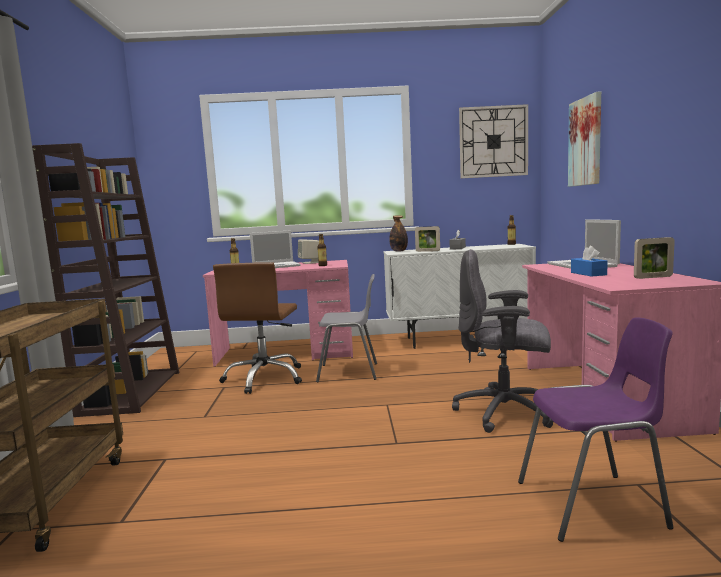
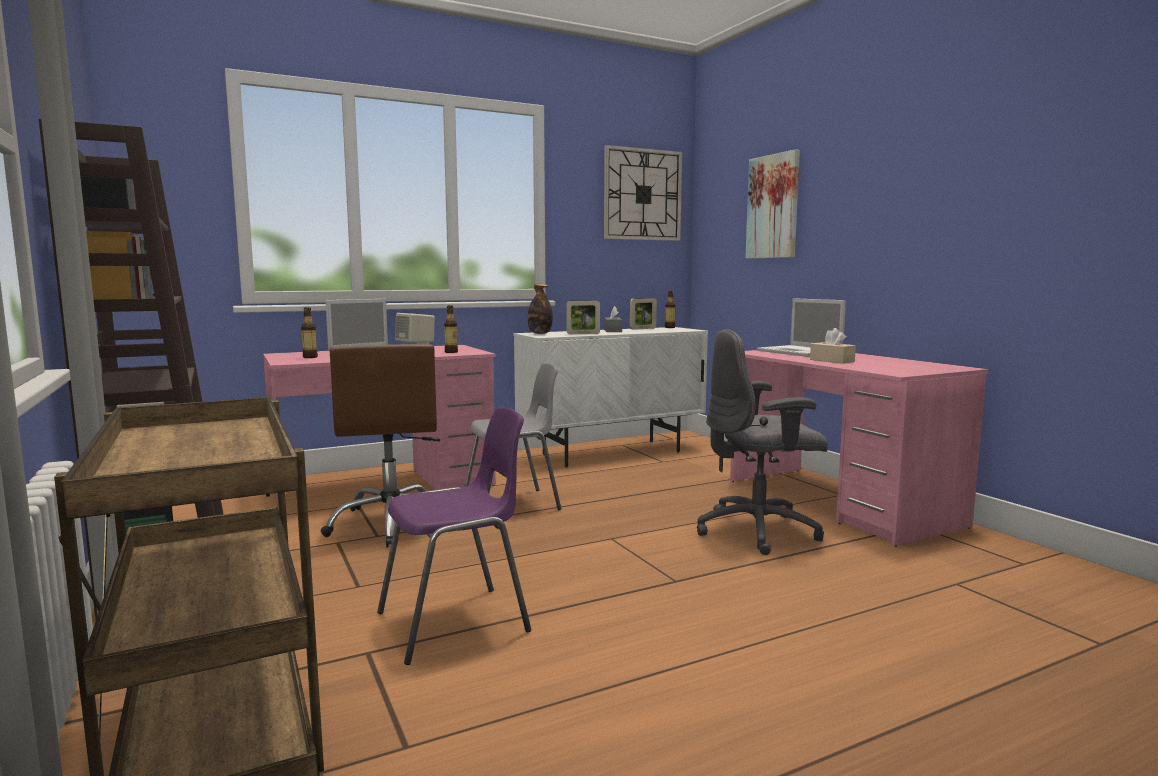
camera: 25 degrees left, 0 degrees up
(588, 273) = (832, 360): blue tissue box -> beige tissue box
(594, 505) = (941, 609): purple chair -> purple chair (457, 622)
(653, 277) = (905, 363): picture frame -> picture frame (643, 328)

